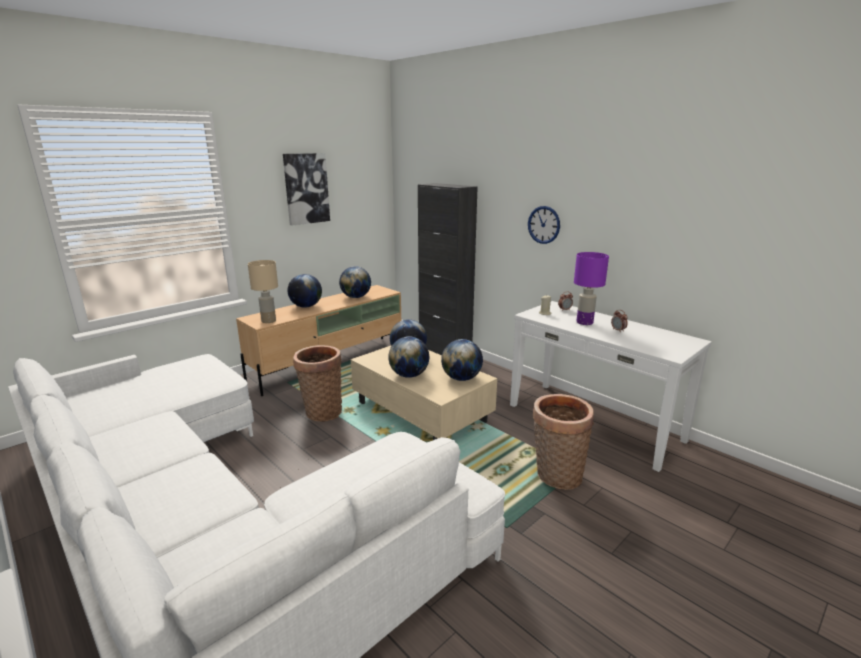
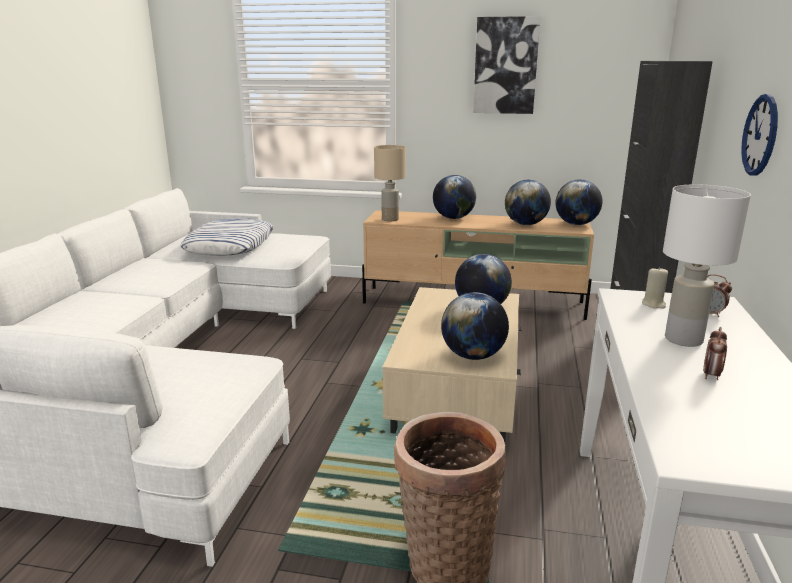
camera: 55 degrees right, 0 degrees up
(145, 391) = (230, 244): none -> pillow
(322, 411) = (376, 339): basket -> none
(409, 375) = (430, 325): globe -> globe (576, 224)
(584, 322) = (682, 339): purple table lamp -> white table lamp

